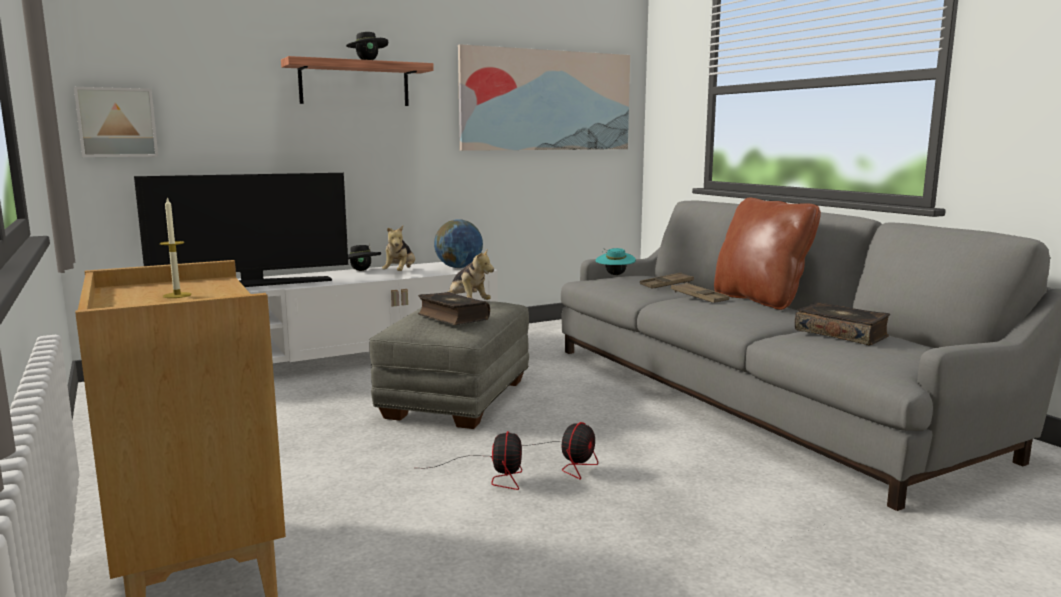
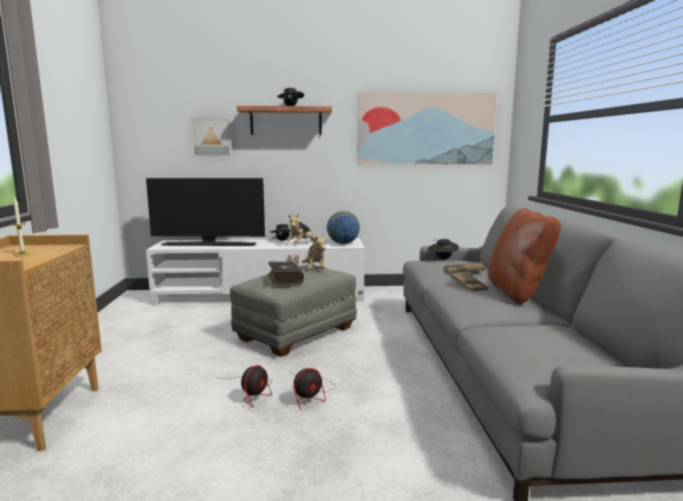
camera: 25 degrees right, 0 degrees up
(117, 122) = (148, 147): picture -> picture (212, 137)
(615, 275) = (442, 258): turquoise hat -> black hat
(841, 334) = (535, 334): book -> none

